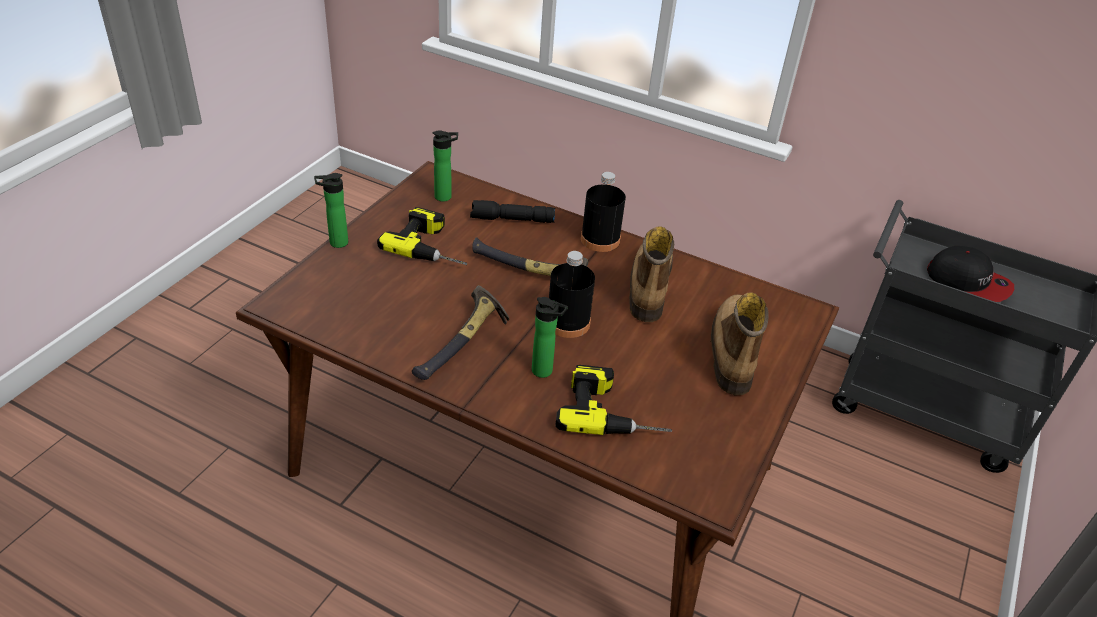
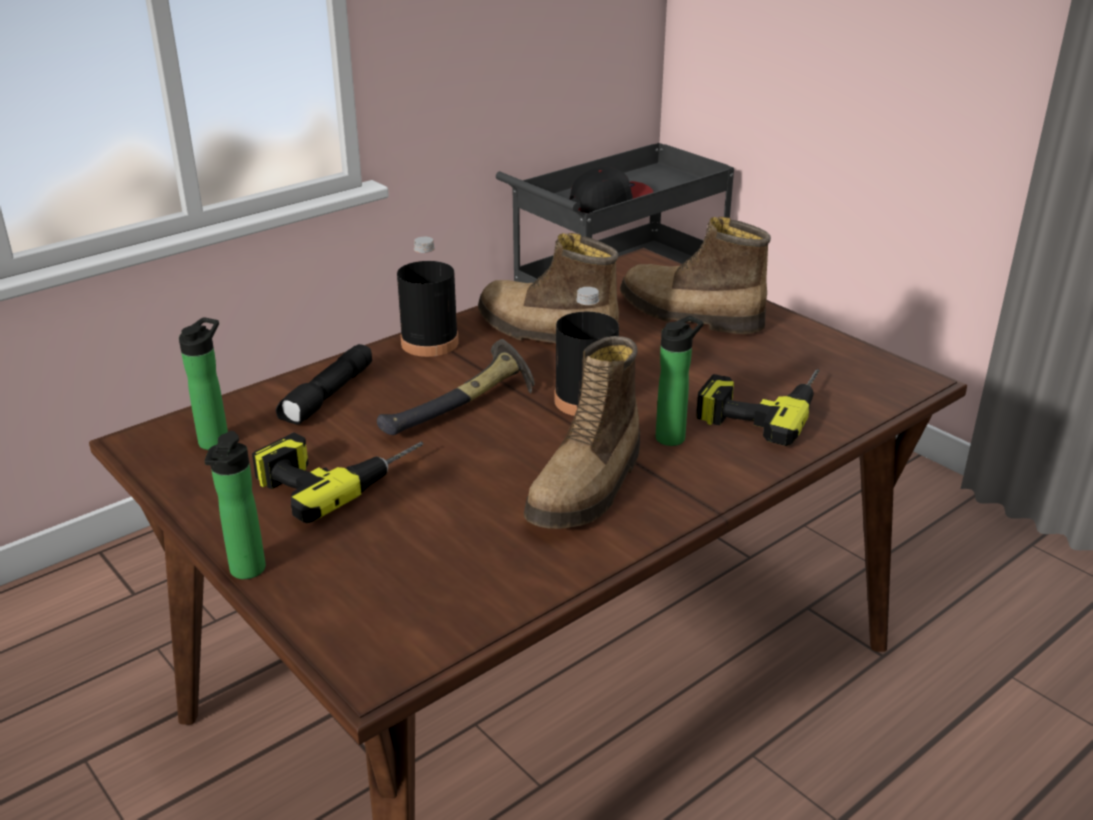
camera: 65 degrees left, 10 degrees down
(464, 344) = (588, 488): hammer -> boot

